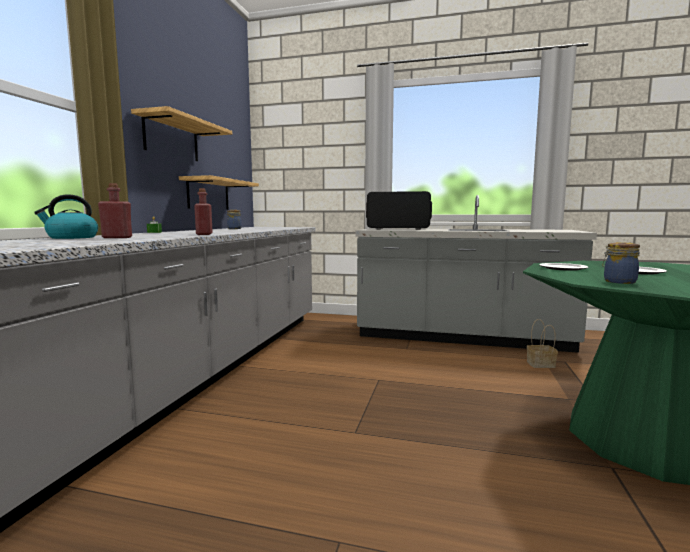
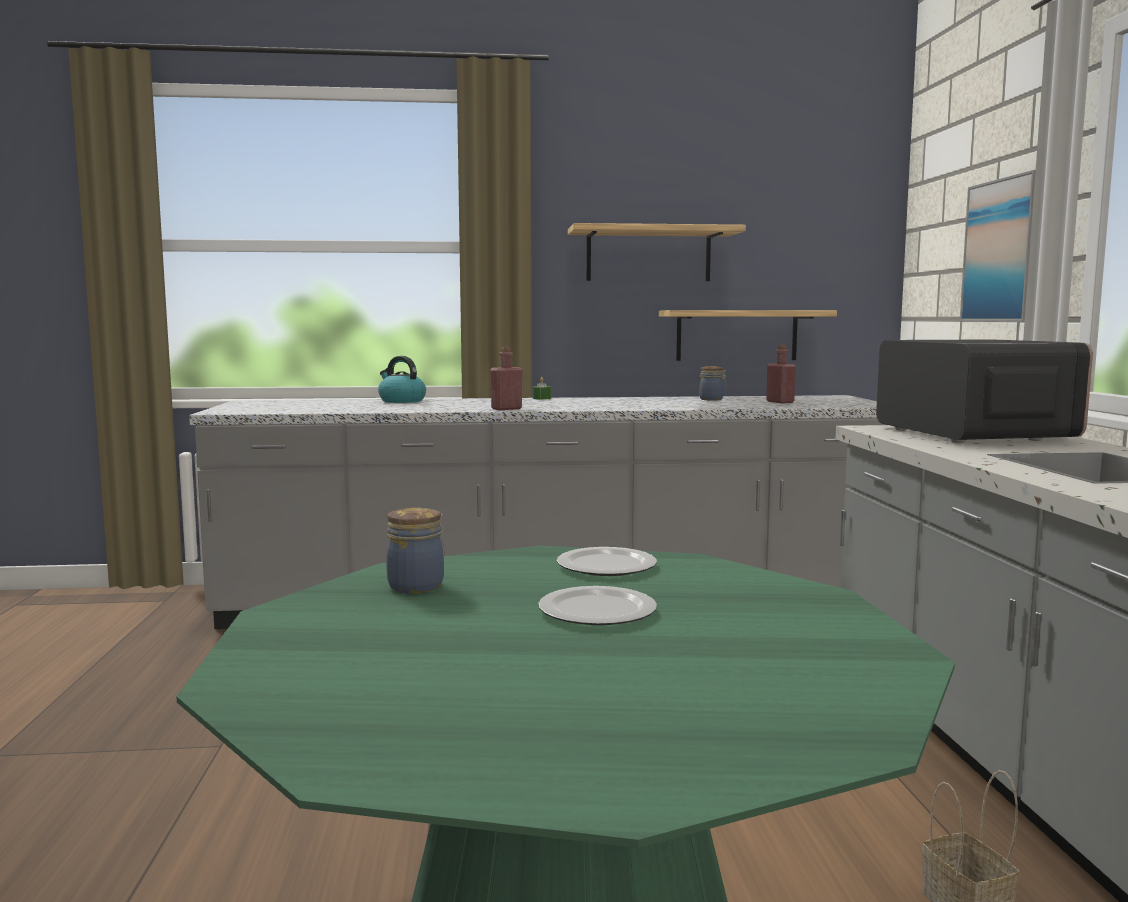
camera: 70 degrees right, 0 degrees up
(117, 237) = (409, 405): red bottle -> red bottle (780, 402)
(332, 161) = (1002, 251): none -> picture

